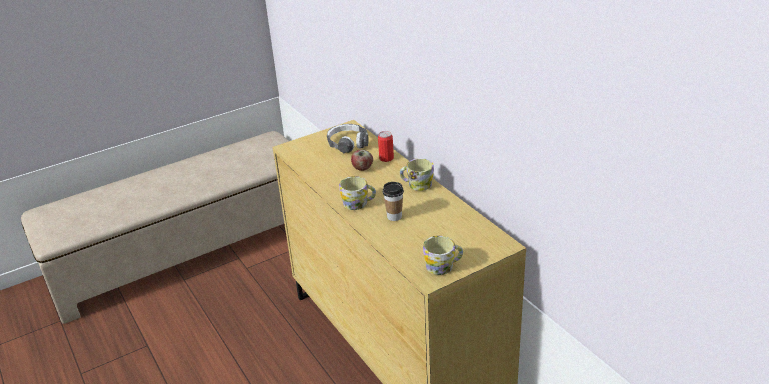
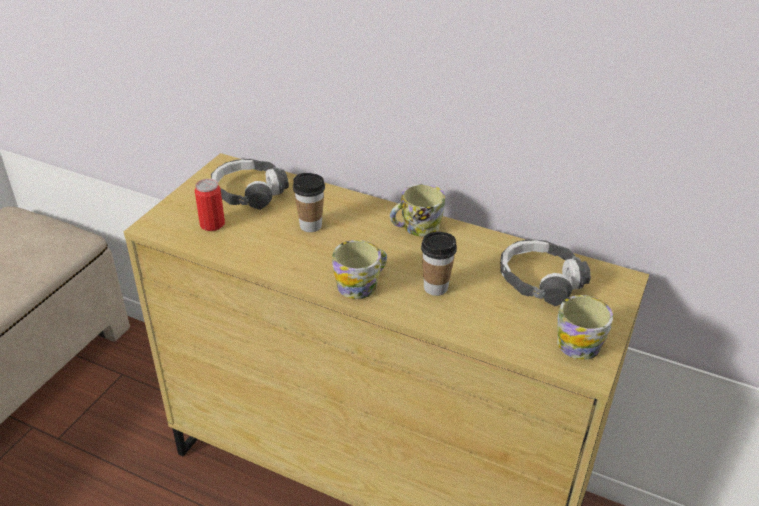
camera: 35 degrees left, 5 degrees up
(362, 168) = (310, 225): apple -> cup
(386, 158) = (331, 200): can -> can (212, 224)
(455, 231) = (540, 280): none -> headphones

